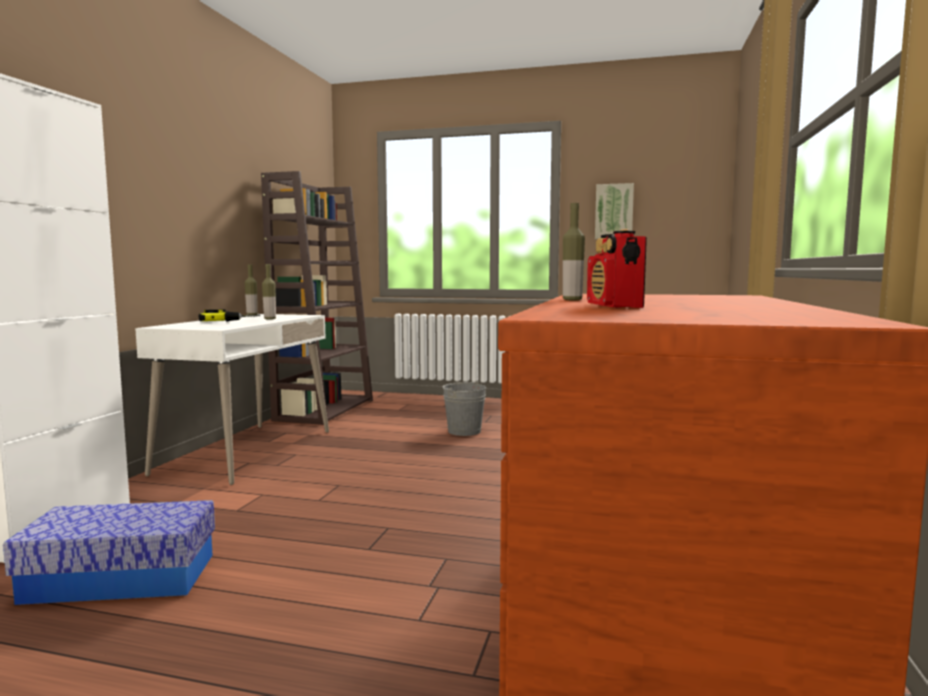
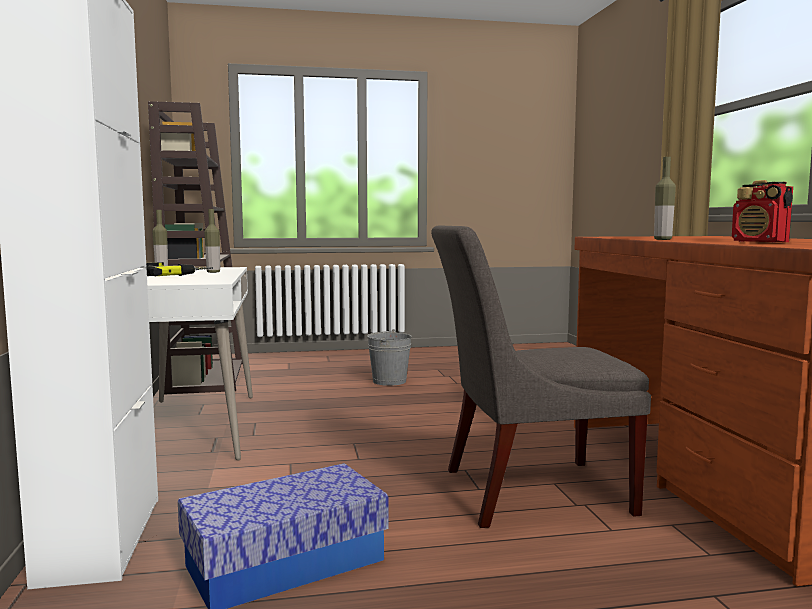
camera: 25 degrees left, 0 degrees up
(406, 561) = (526, 491): none -> grey chair
(614, 211) = (477, 162): picture -> none

